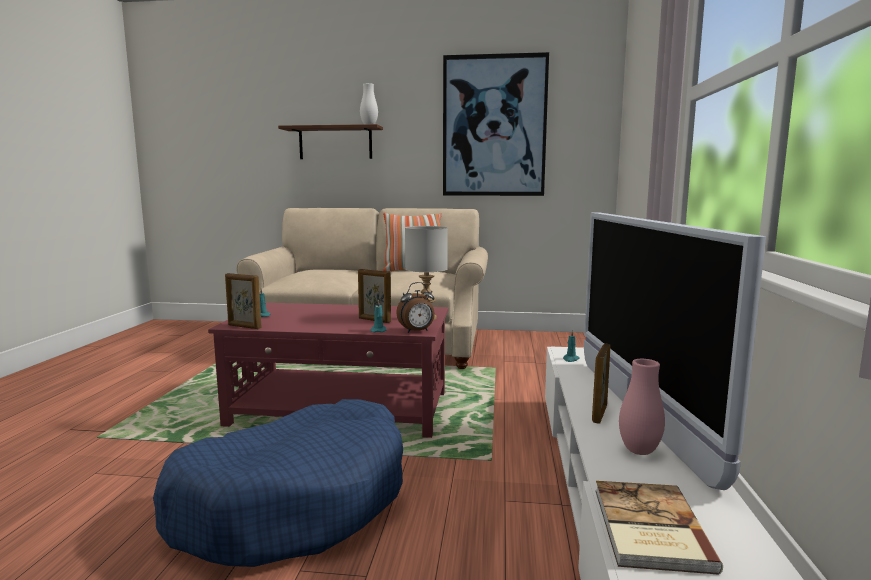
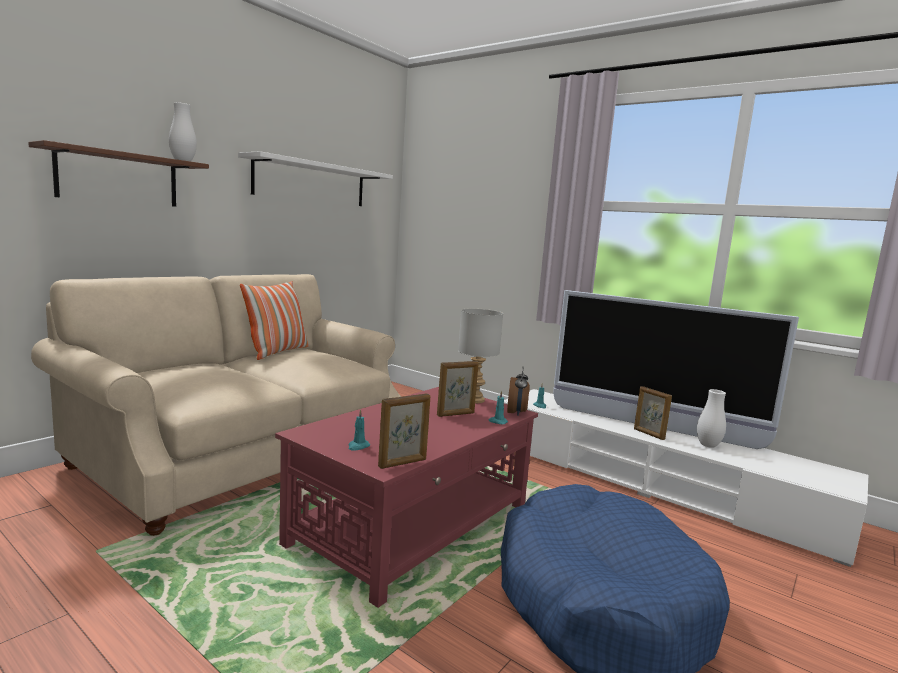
camera: 60 degrees left, 0 degrees up
(494, 126) = (311, 183): picture -> white shelf
(639, 451) = (708, 445): pink vase -> white vase
(648, 528) = (799, 475): book -> none

